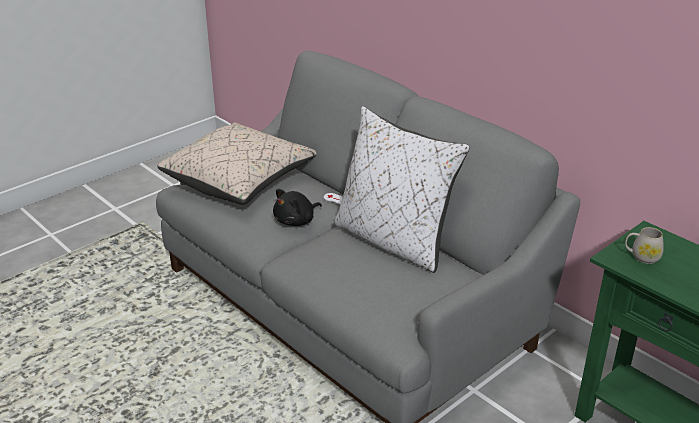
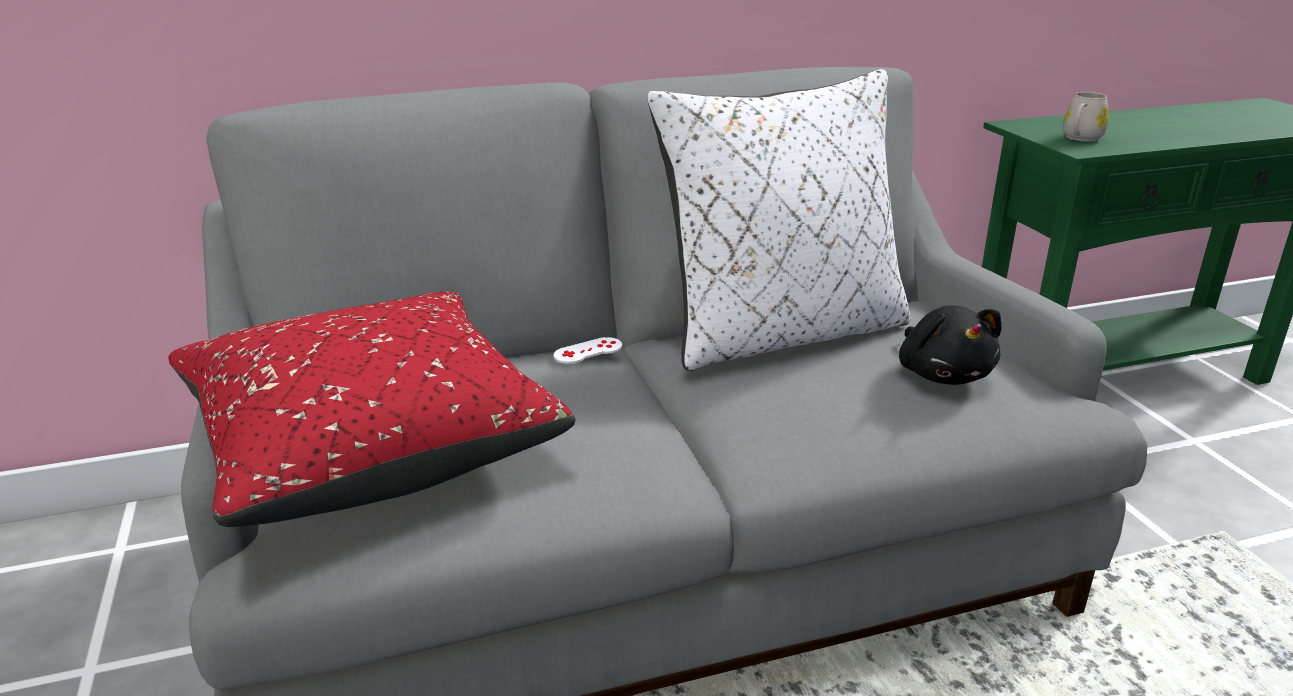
camera: 65 degrees left, 5 degrees down
(240, 180) = (370, 444): beige pillow -> red pillow
(296, 221) = (623, 413): black plush toy -> black plush toy (943, 374)

